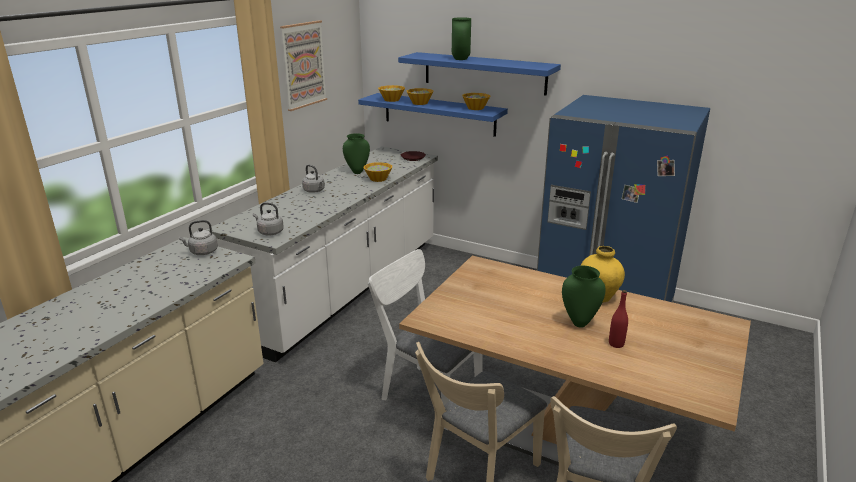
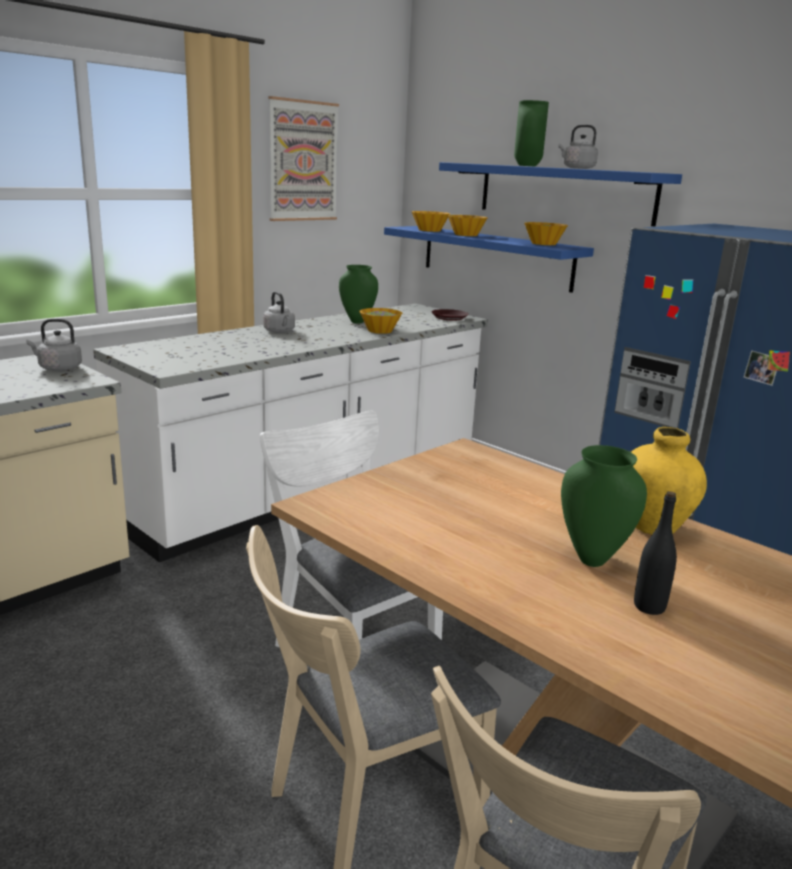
camera: 15 degrees right, 5 degrees down
(269, 232) = (171, 361): grey kettle -> grey kettle (577, 168)
(616, 344) = (649, 607): red bottle -> black bottle

